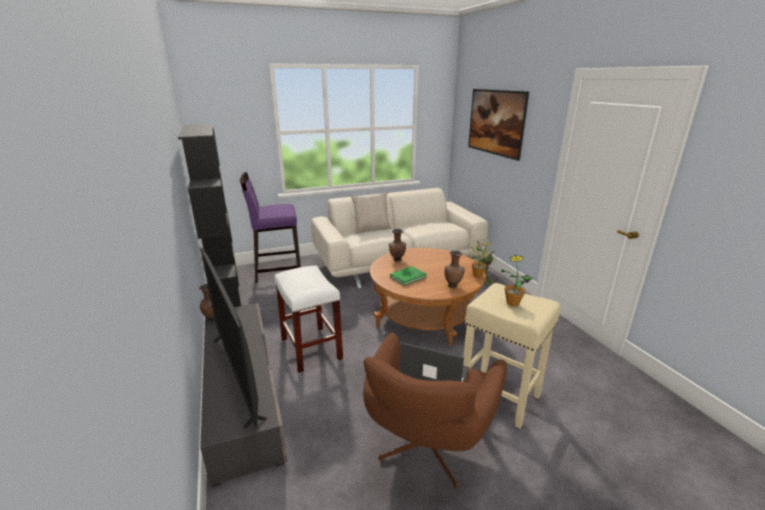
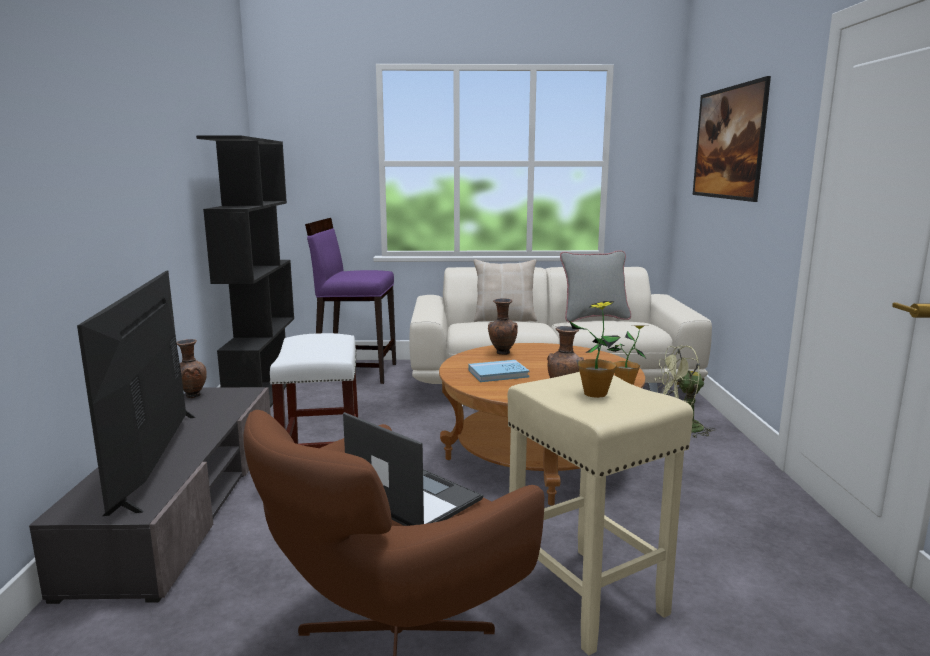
camera: 20 degrees right, 10 degrees down
(408, 277) = (498, 373): green book -> blue book
(419, 222) = (594, 318): none -> grey pillow

